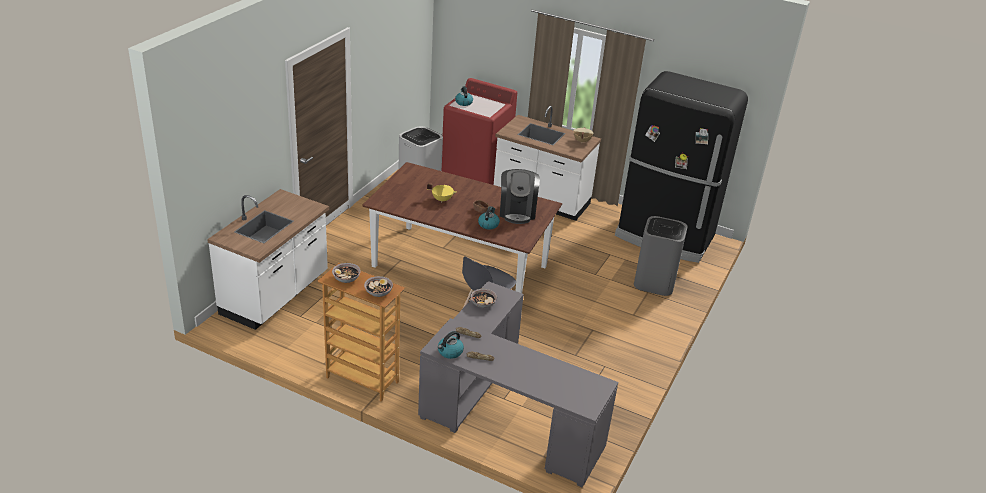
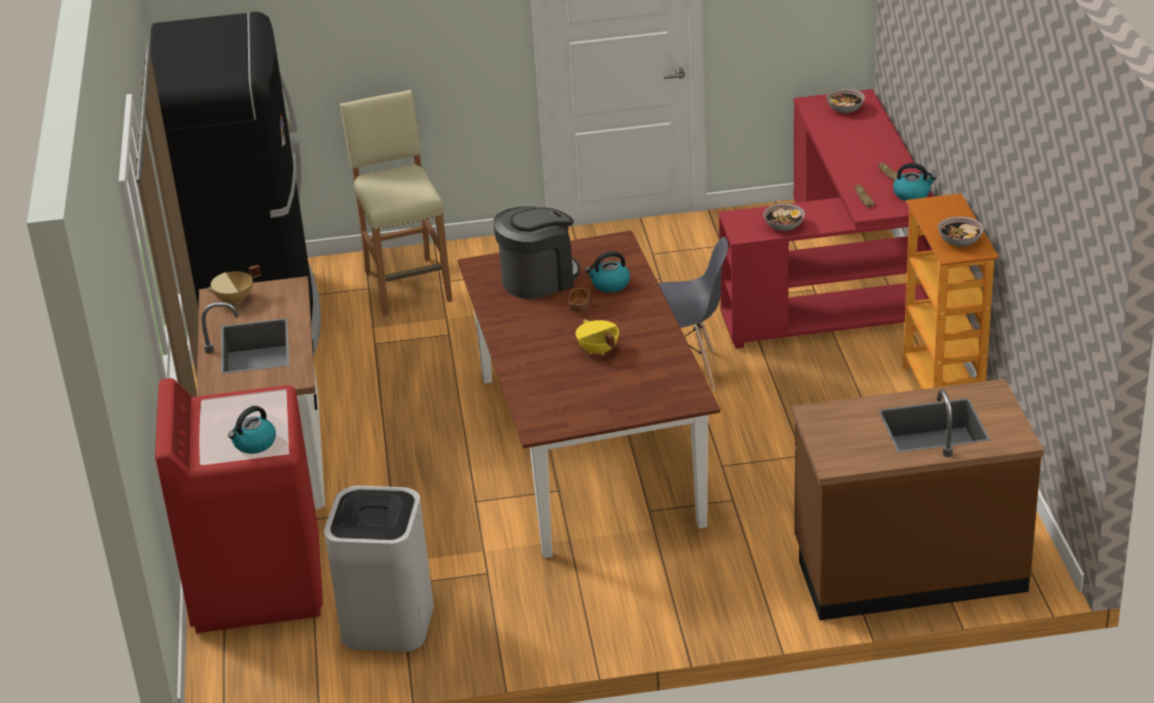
camera: 120 degrees left, 0 degrees up
(276, 295) = (908, 568): white counter -> brown counter
(378, 292) = (945, 209): bowl -> bowl (845, 109)
(502, 415) = (842, 278): grey desk -> red desk
(654, 282) = (407, 285): grey trash can -> beige stool

